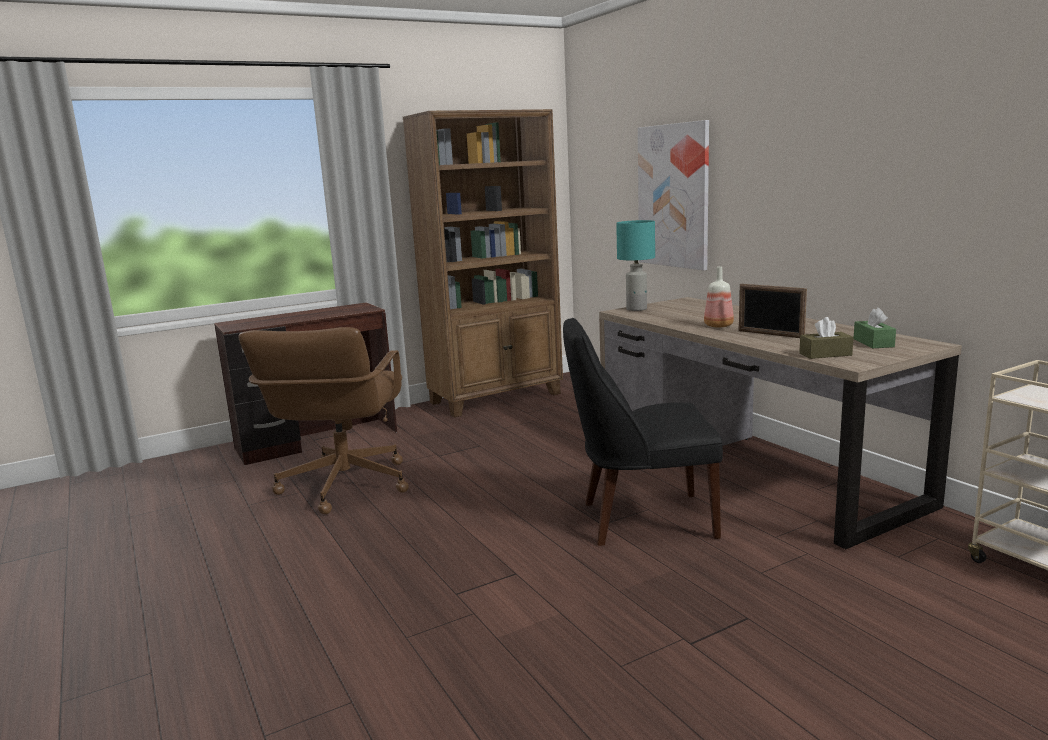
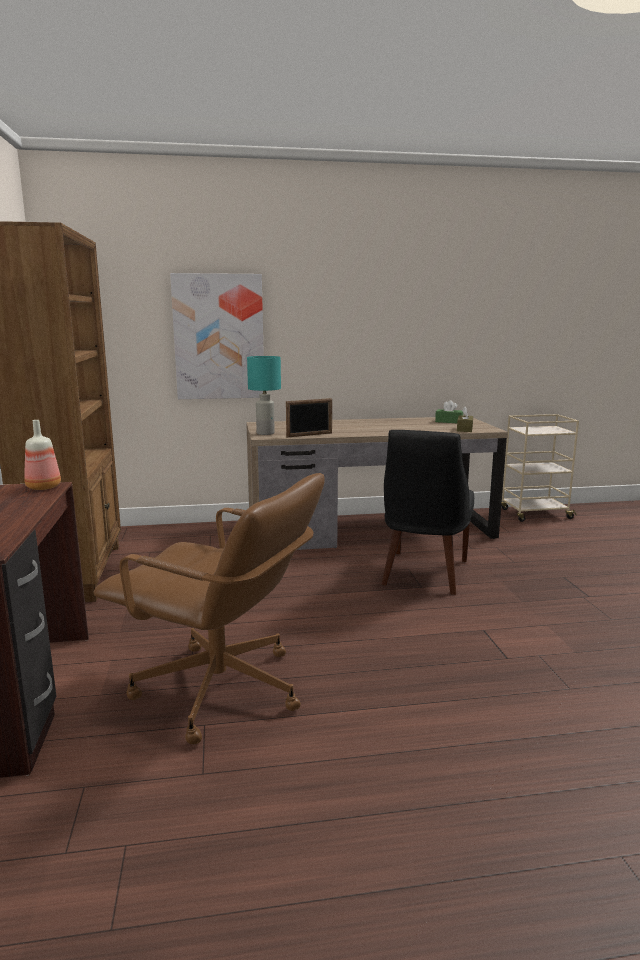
camera: 70 degrees left, 0 degrees up
(718, 325) = (359, 430): bottle -> bottle (42, 487)
(770, 334) = (402, 428): picture frame -> picture frame (309, 435)

